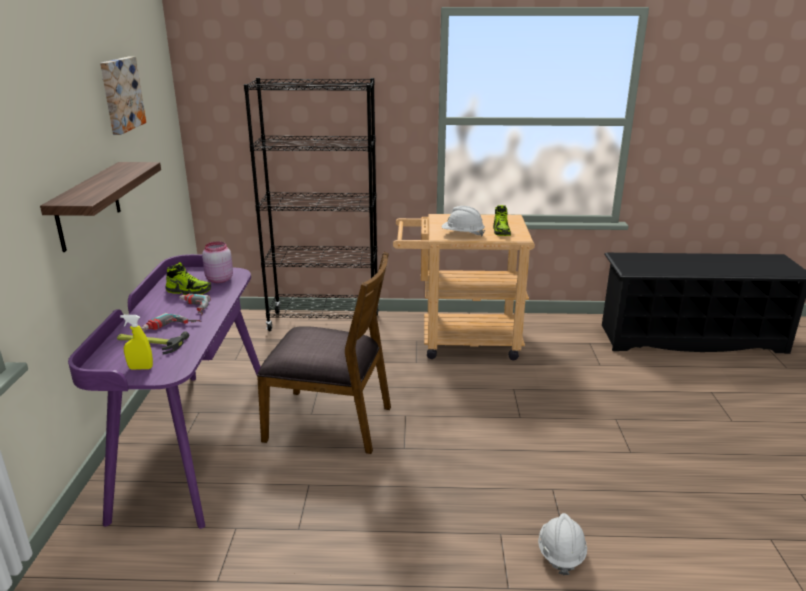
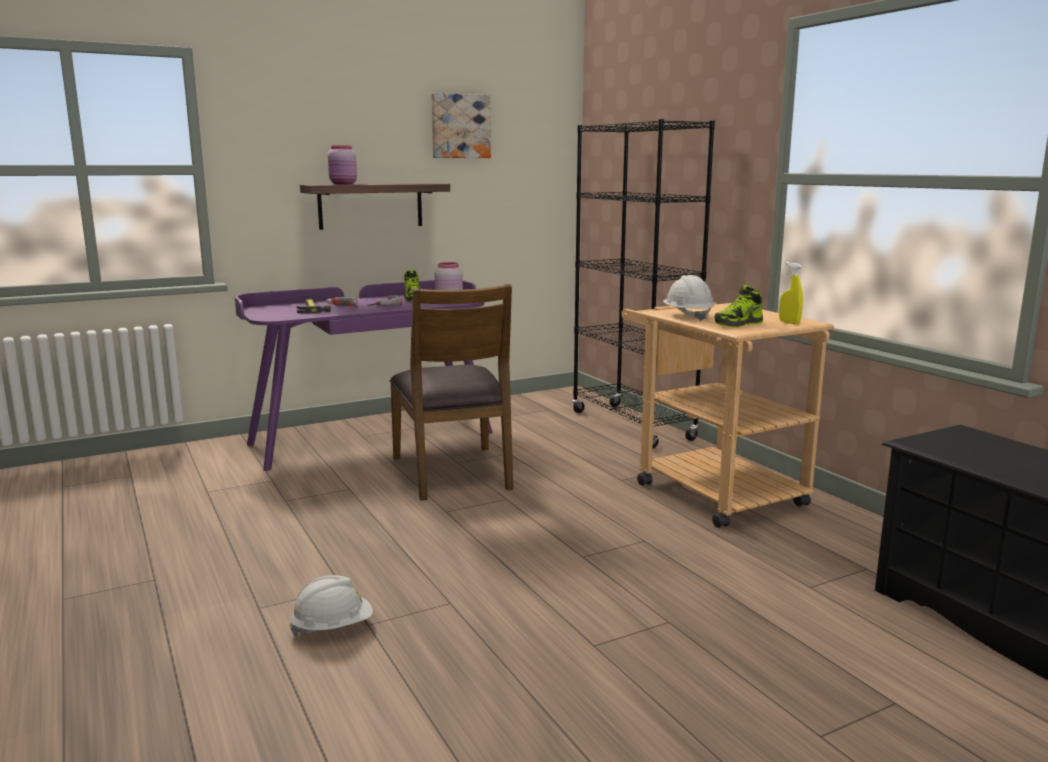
camera: 60 degrees right, 10 degrees down
(86, 191) = (343, 184): none -> pink jar
(140, 368) = (270, 313): yellow spray bottle -> yellow spray bottle (789, 322)

